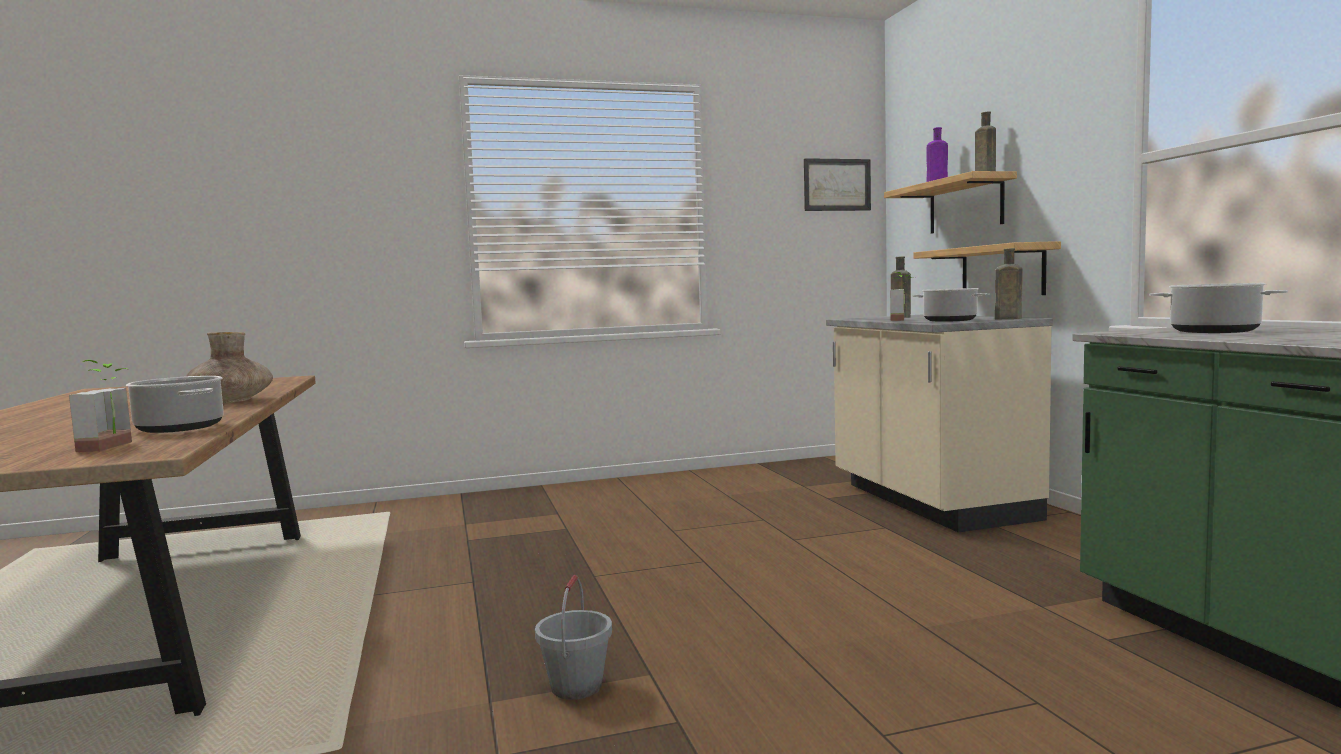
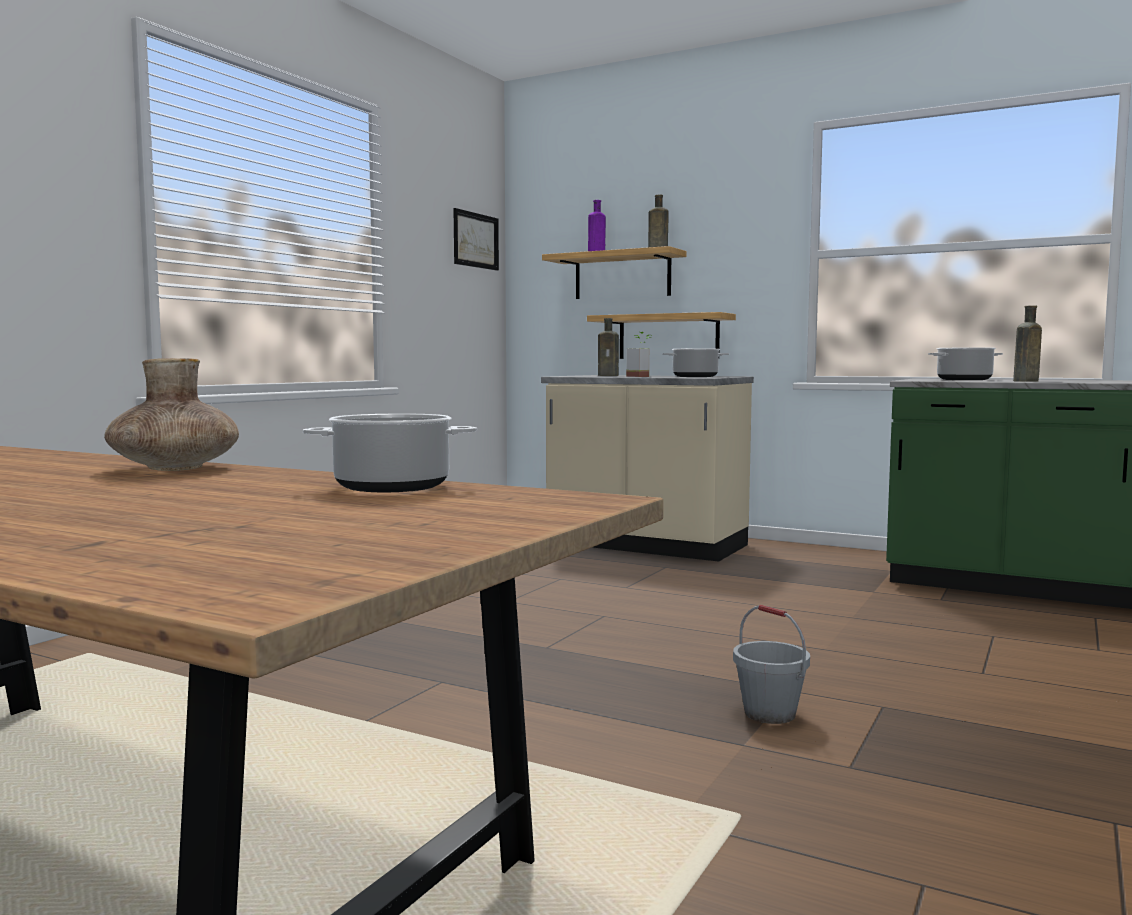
camera: 45 degrees left, 0 degrees up
(114, 446) = (483, 502): potted plant -> none
(1006, 319) = (728, 376): brown bottle -> brown bottle (1024, 381)

